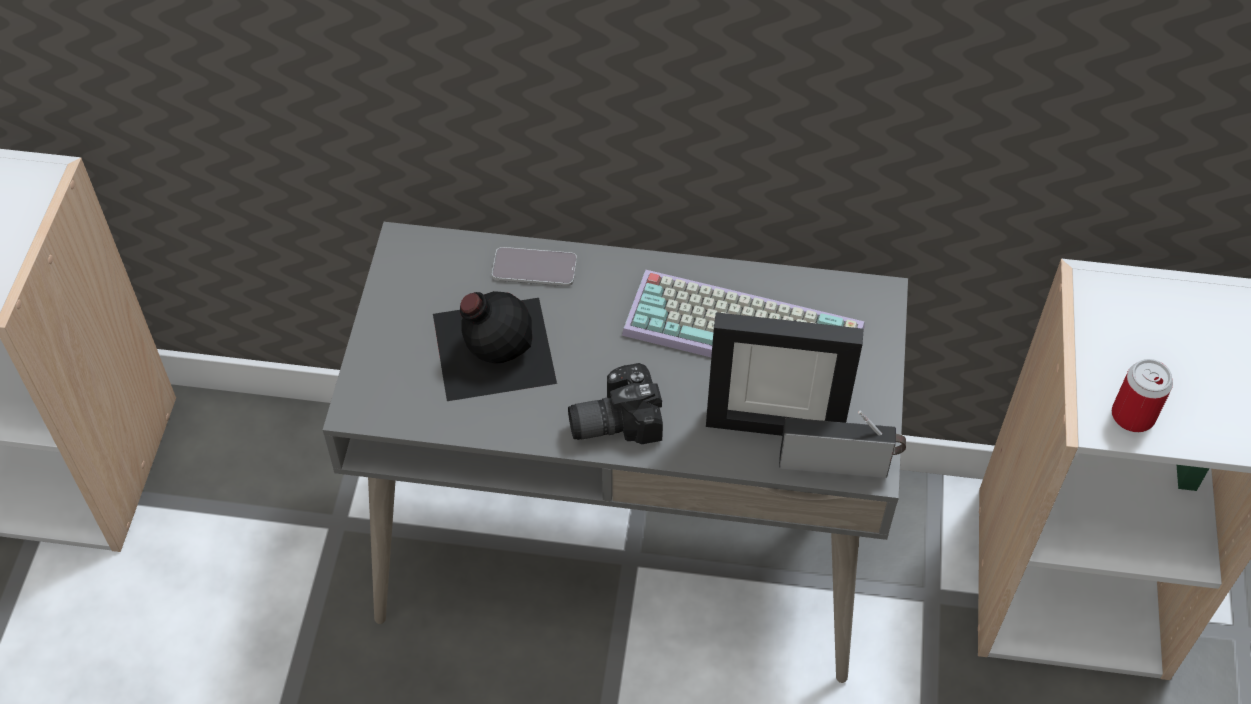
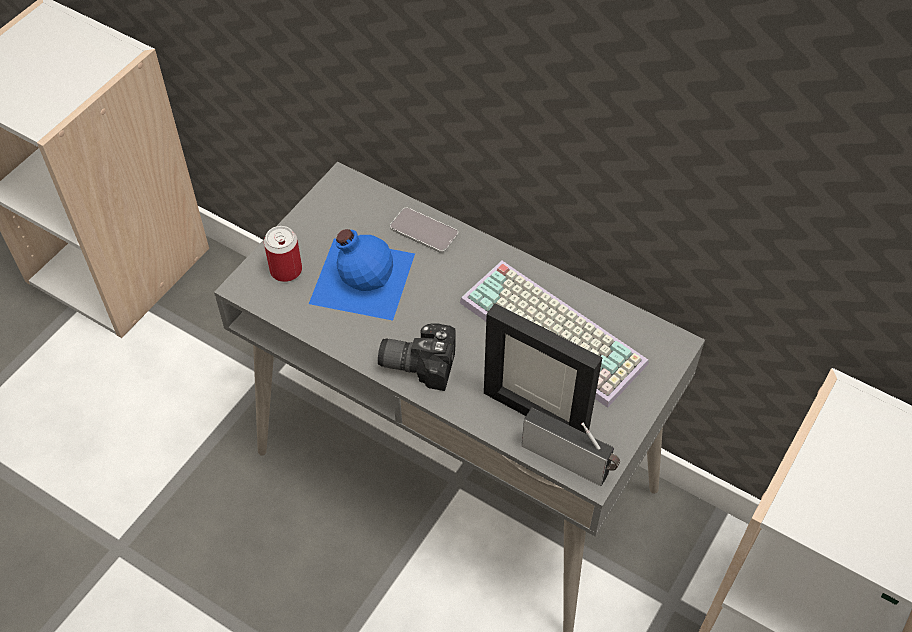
camera: 25 degrees right, 0 degrees up
(491, 347) = (361, 276): black bottle -> blue bottle
(1132, 415) = (822, 516): can -> can (286, 270)

